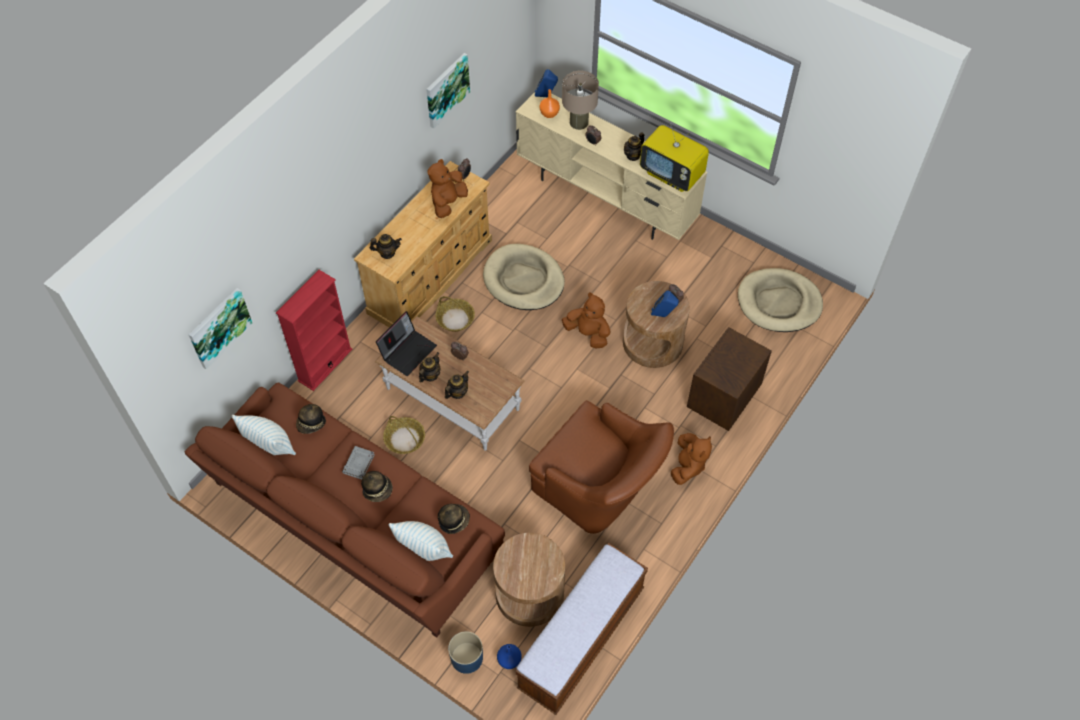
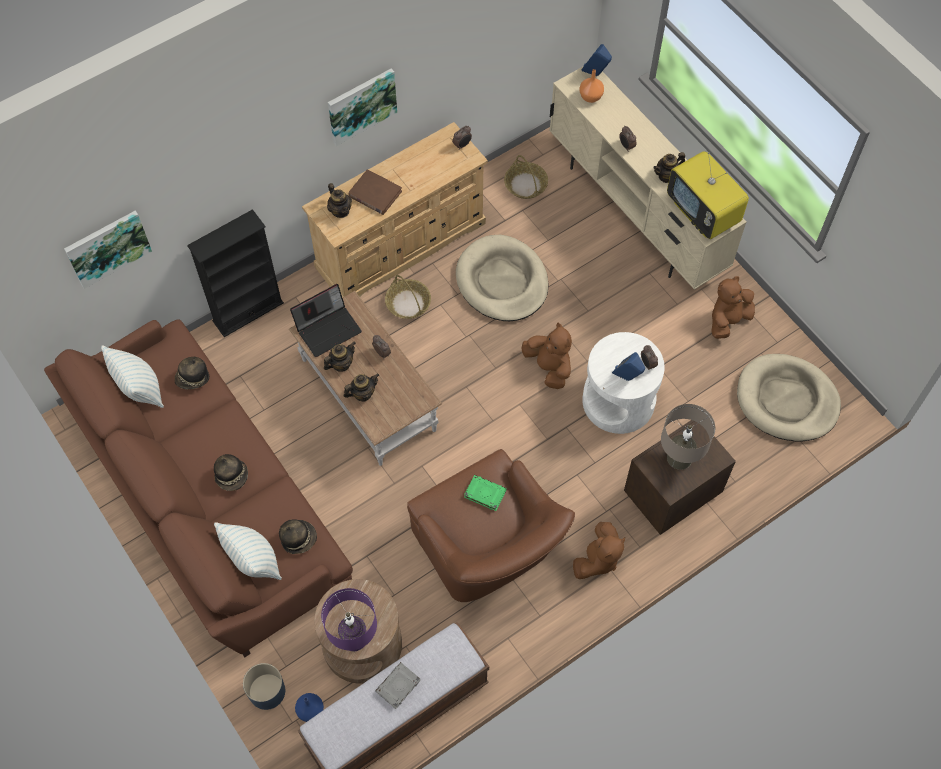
camera: 20 degrees right, 5 degrees up
(325, 365) = (248, 312): red bookcase -> black bookcase
(358, 464) = (224, 440): grey book -> grey book (398, 686)
(387, 253) = (340, 211): teapot -> teapot turned 45 degrees clockwise
(404, 439) = (298, 424): basket -> basket (525, 185)
(410, 232) = (375, 194): none -> brown book
(446, 89) = (460, 42): picture -> picture (361, 105)
(448, 203) = (431, 171): brown plush toy -> brown plush toy (728, 320)
(533, 581) = (354, 638): none -> purple table lamp
(579, 122) = (620, 117): beige table lamp -> beige table lamp (679, 457)
(588, 437) = (484, 494): none -> green book
(653, 342) = (618, 401): brown side table -> white side table

